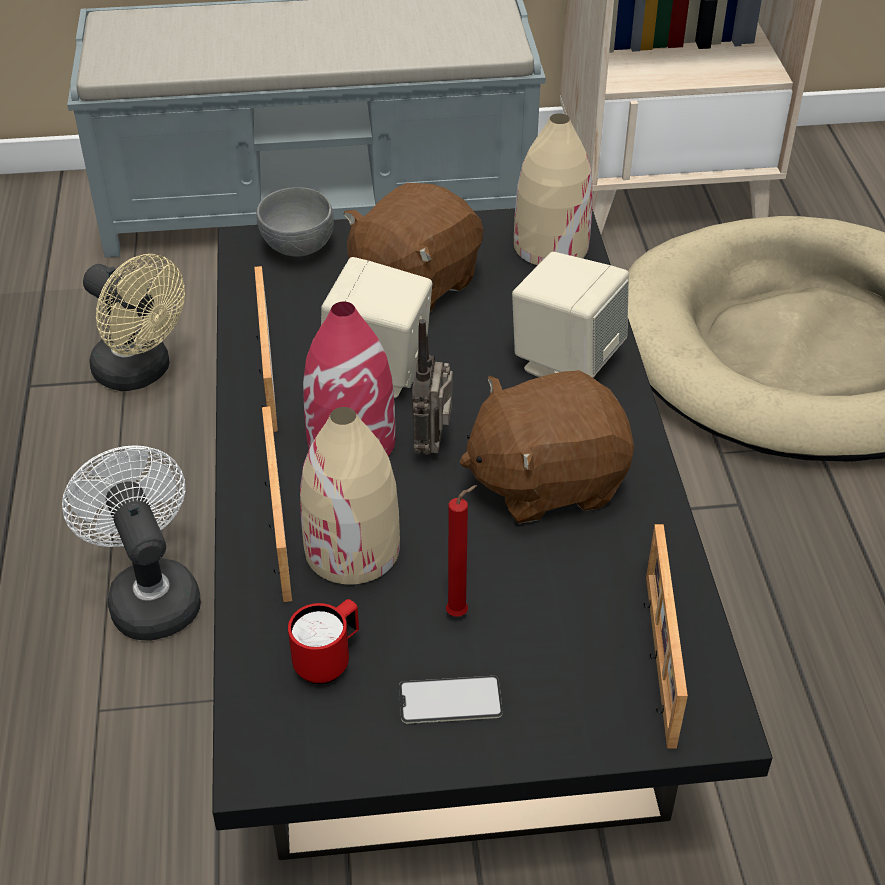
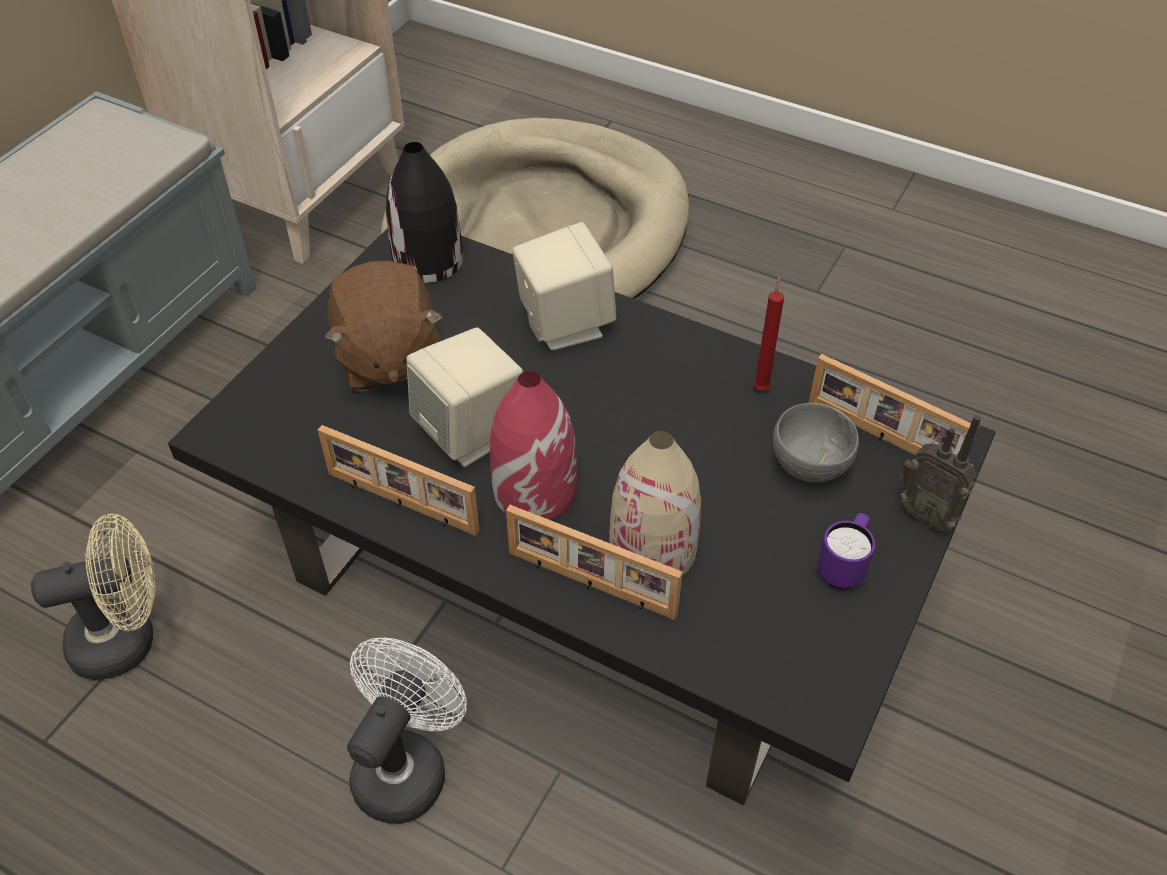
camera: 55 degrees left, 5 degrees up
(150, 594) = (406, 765): white fan -> white fan turned 105 degrees clockwise
(298, 247) = (260, 403): grey bowl -> grey bowl (808, 465)
(328, 660) = (755, 620): red mug -> none
(433, 443) = (581, 442): radio -> radio (926, 514)
(450, 700) = (843, 567): phone -> purple mug
(460, 613) = (766, 518): red candle -> red candle (761, 387)
(546, 481) = (675, 402): brown plush toy -> none
(550, 246) = (427, 261): beige vase -> black vase

